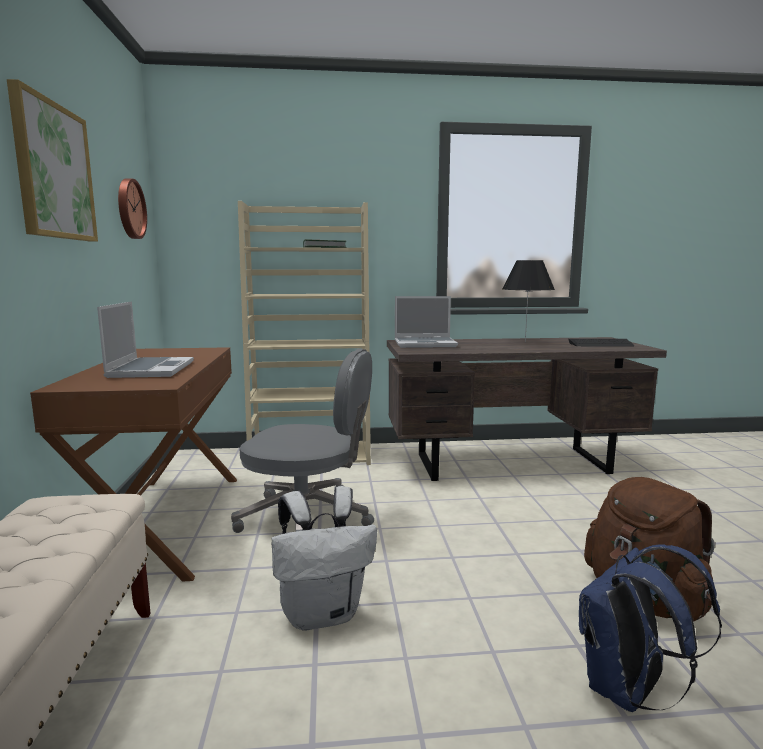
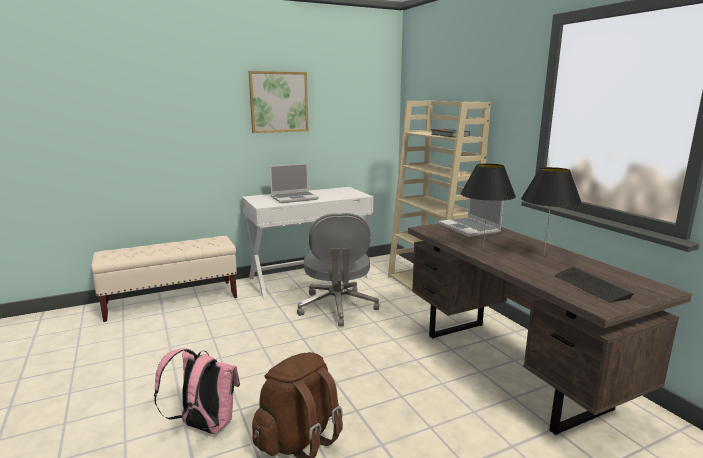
camera: 70 degrees right, 5 degrees up
(129, 209) = (360, 107): wall clock -> none
(164, 522) = (309, 277): brown desk -> white desk
(323, 613) = (248, 331): white backpack -> none
(493, 348) = (483, 247): none -> black table lamp
(628, 691) = (204, 426): blue backpack -> pink backpack

